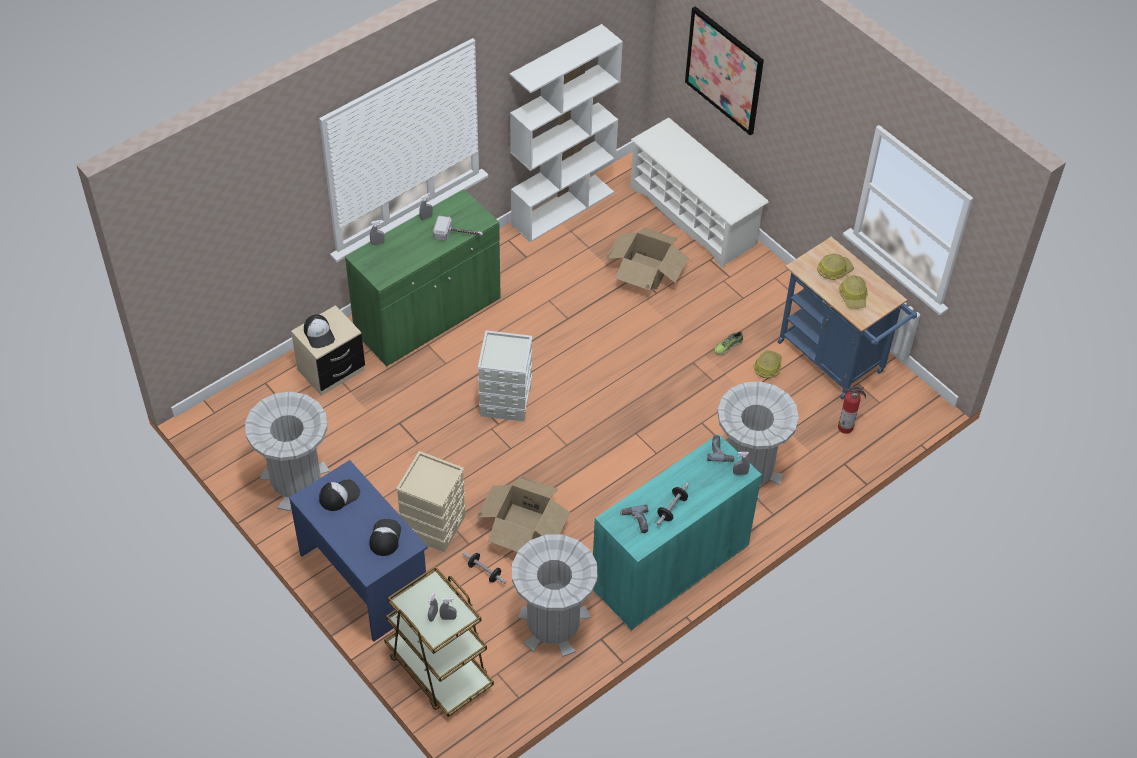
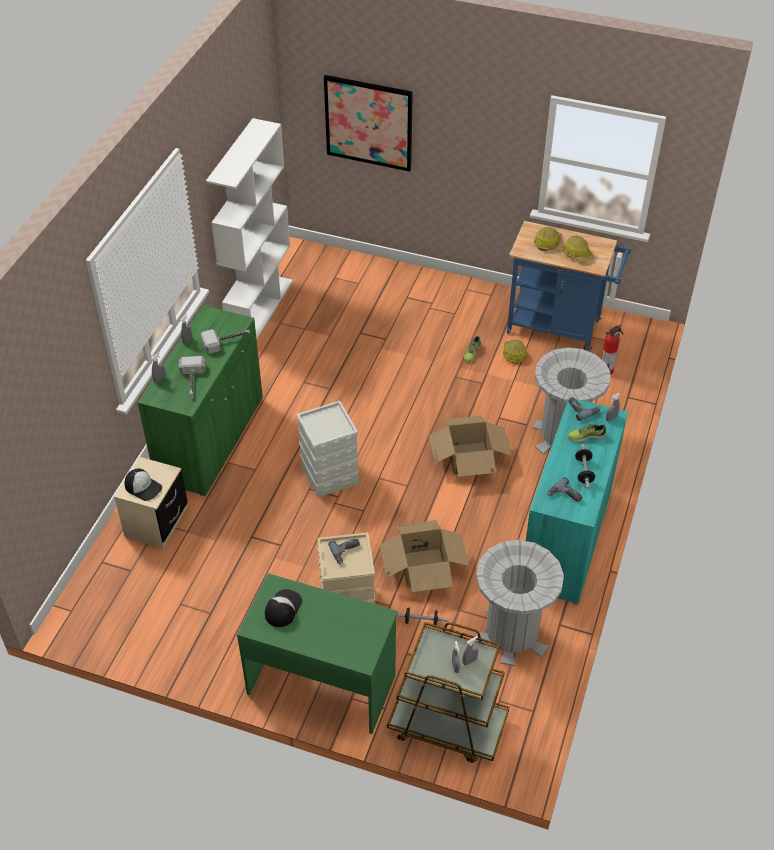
camera: 30 degrees left, 5 degrees down
(296, 481) = (194, 631): grey trash can -> none
(365, 578) = (321, 682): blue desk -> green desk
(384, 537) = (353, 623): cap -> none
(402, 258) = (192, 381): none -> hammer
(434, 476) = (346, 552): none -> power drill
(645, 271) = (364, 326): cardboard box -> cardboard box (469, 458)
(694, 216) = (369, 272): white shoe rack -> none
(702, 478) = (586, 436): none -> shoe

